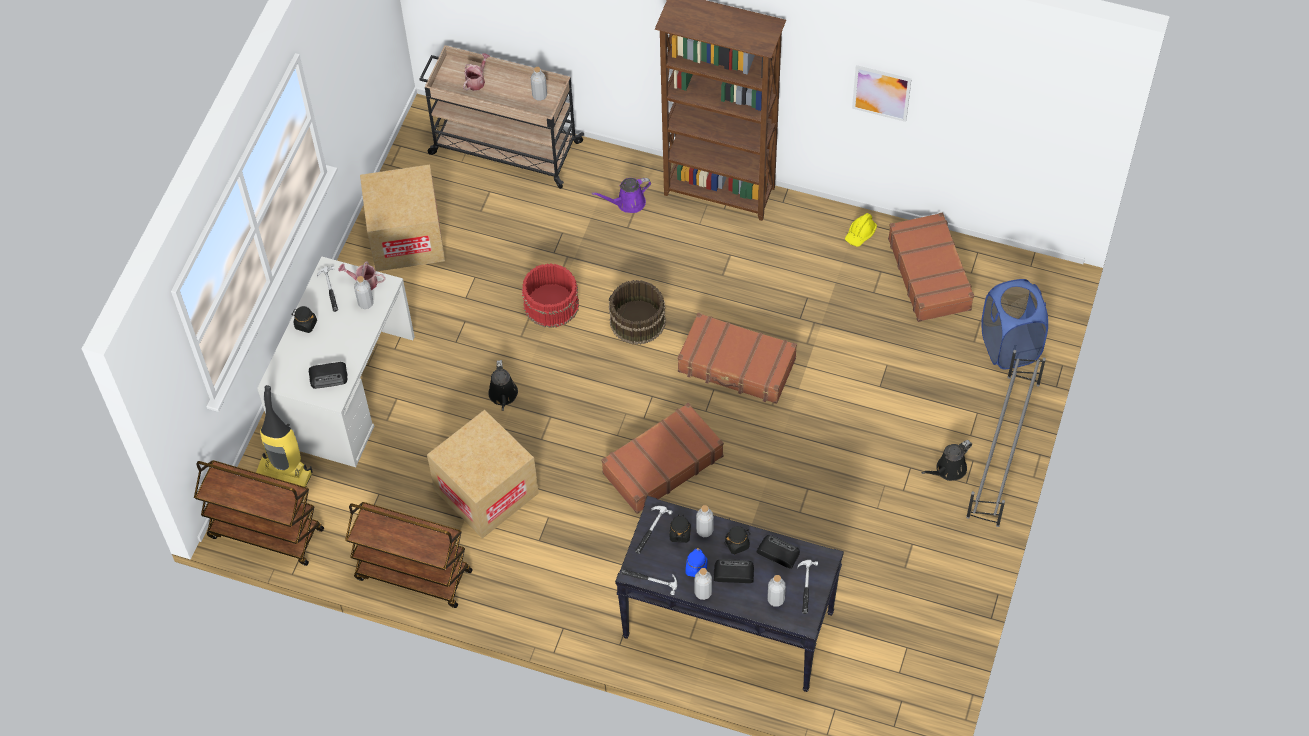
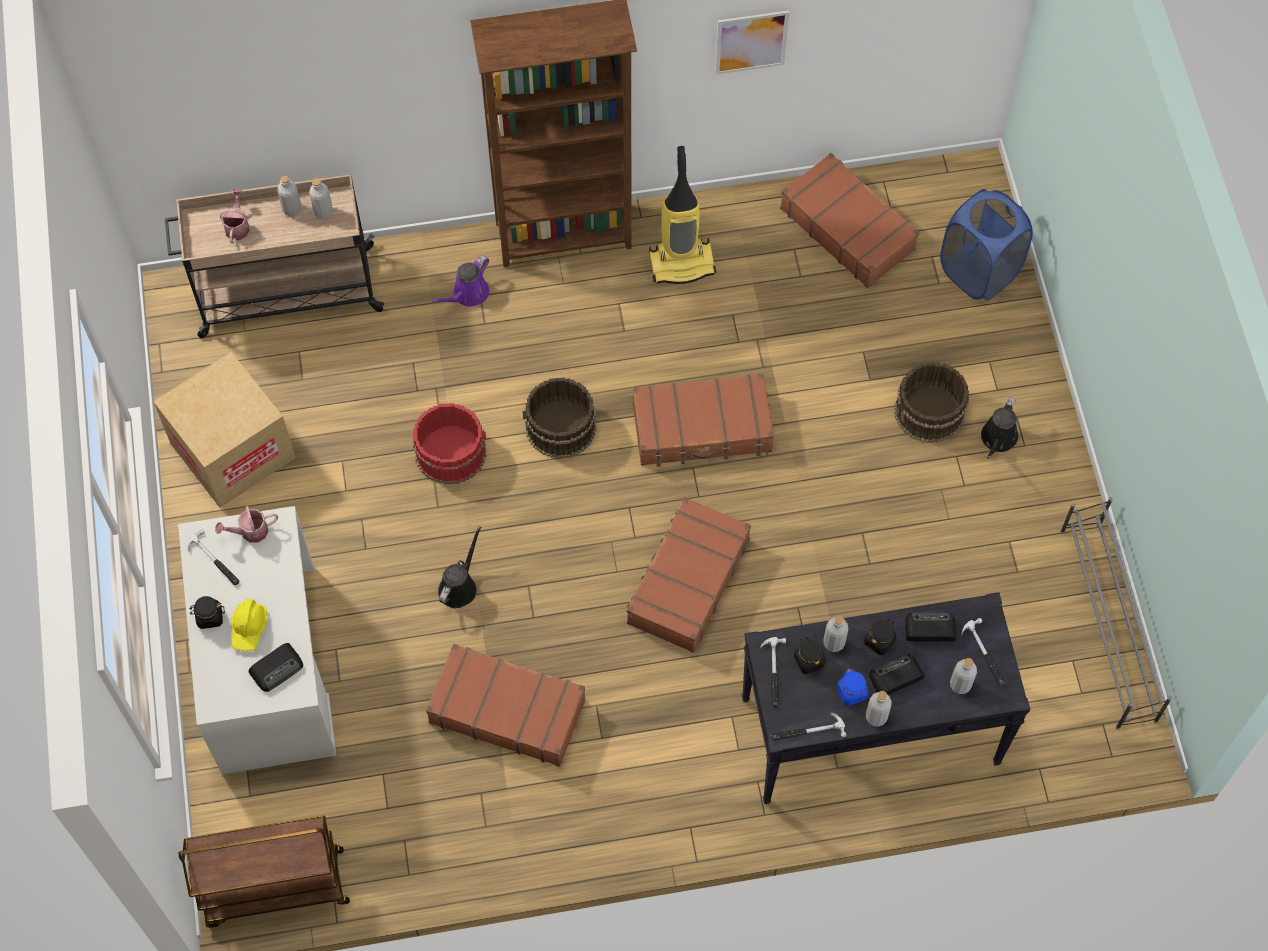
camera: 30 degrees left, 5 degrees up
(284, 476) = (257, 808): vacuum cleaner -> vacuum cleaner (682, 263)
(365, 303) = (268, 557): grey bottle -> grey bottle (292, 209)
(412, 575) = (480, 851): brown cart -> none
(486, 491) = (507, 710): cardboard box -> brown suitcase
(503, 395) = (459, 586): black watering can -> black watering can turned 120 degrees counterclockwise
(860, 233) = (747, 216): yellow hard hat -> yellow hard hat (249, 628)
(909, 428) = (929, 413): none -> brown bucket
(1002, 450) = (1040, 391): grey shoe rack -> grey shoe rack (1107, 625)

